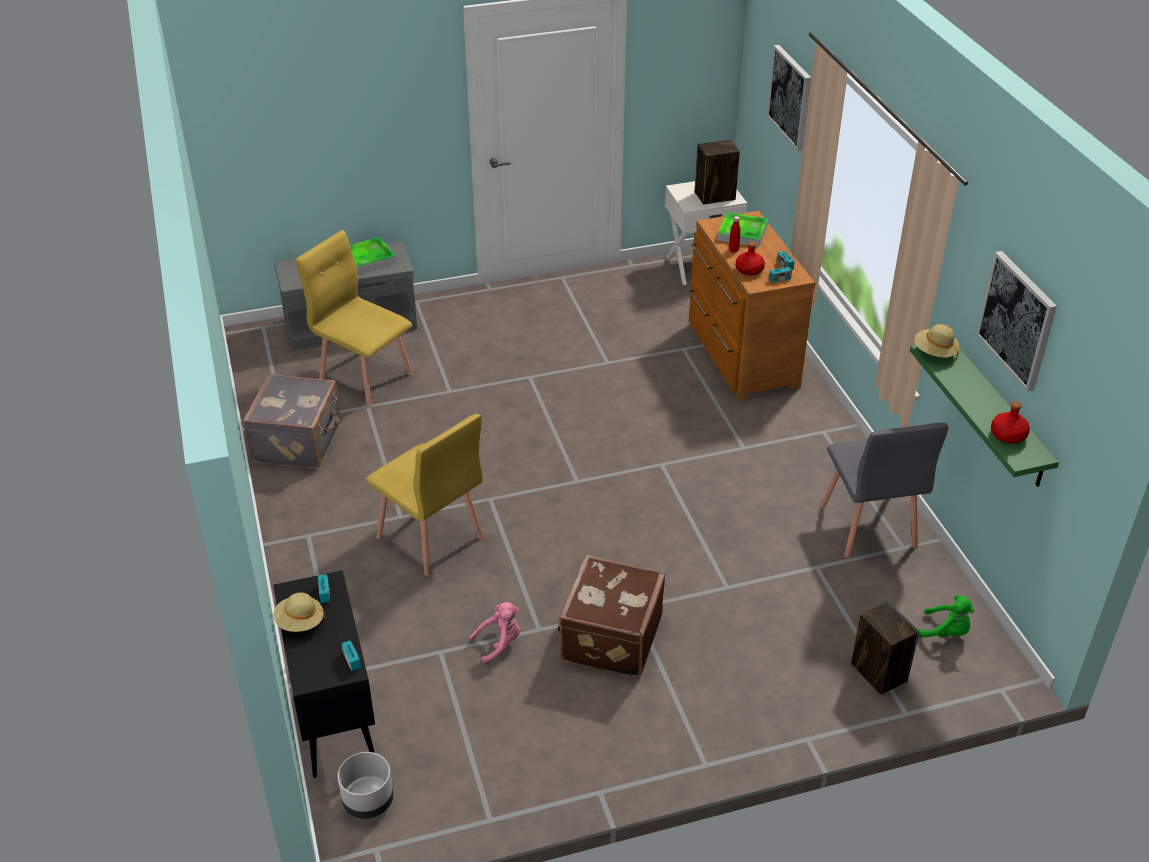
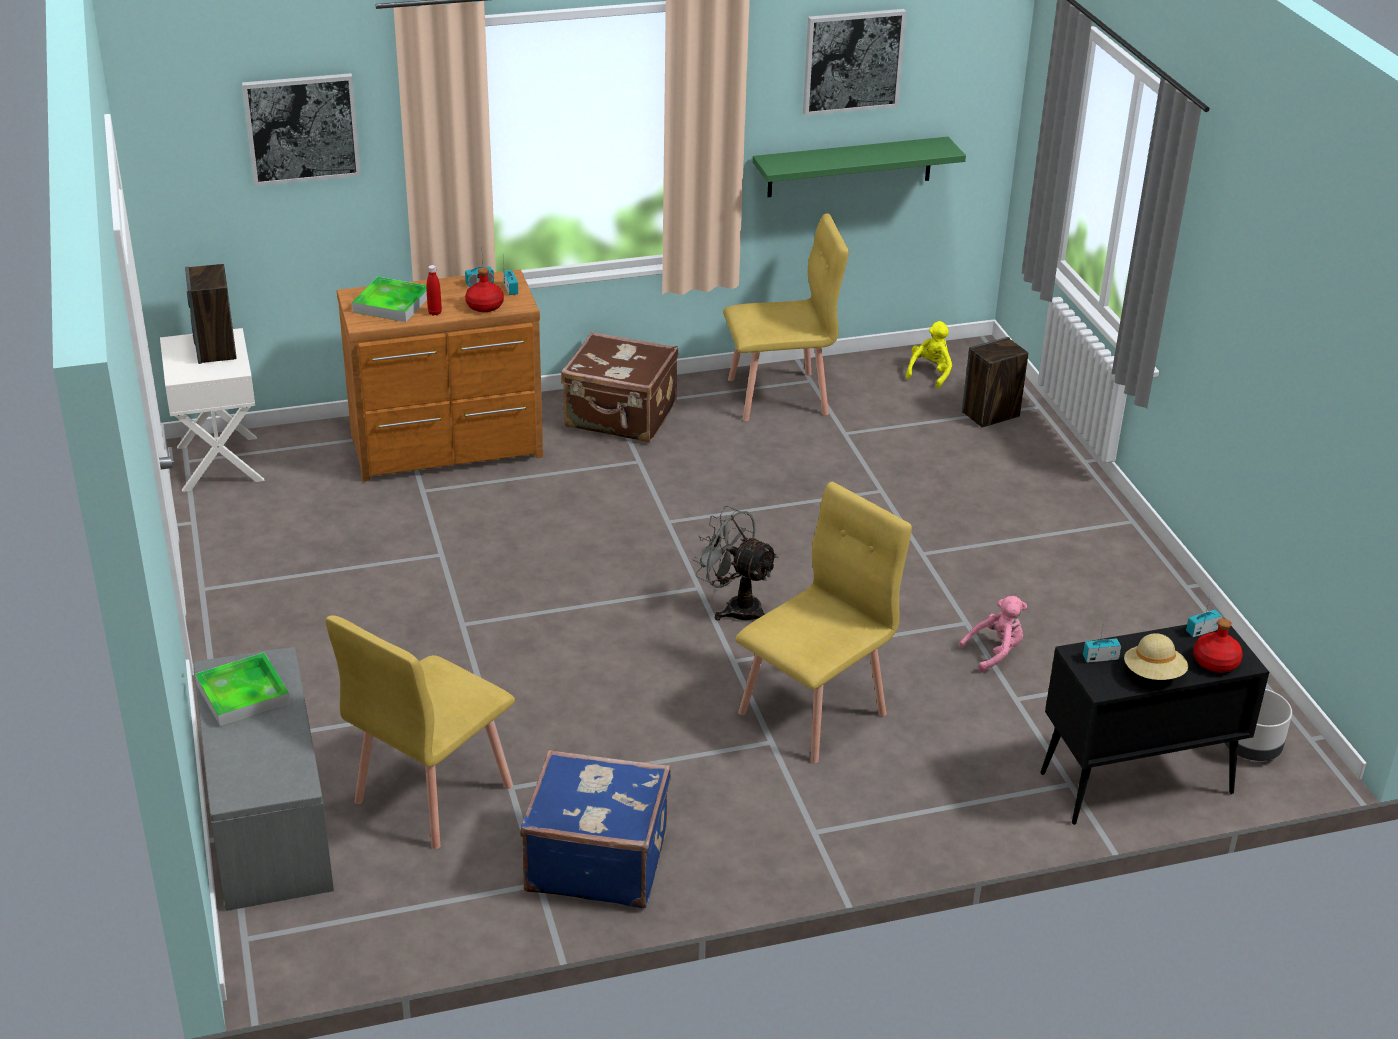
camera: 90 degrees left, 5 degrees down
(299, 442) = (596, 860): grey suitcase -> blue suitcase
(499, 644) = (995, 652): pink plush toy -> pink plush toy turned 90 degrees clockwise
(553, 499) = (735, 607): none -> grey fan
(609, 638) = (972, 572): brown suitcase -> brown suitcase (620, 417)
(867, 526) = (779, 396): grey chair -> yellow chair
(934, 352) = (779, 165): beige hat -> none
(945, 632) = (930, 373): green plush toy -> yellow plush toy
(1007, 435) = (913, 150): red bottle -> red bottle (1215, 662)

